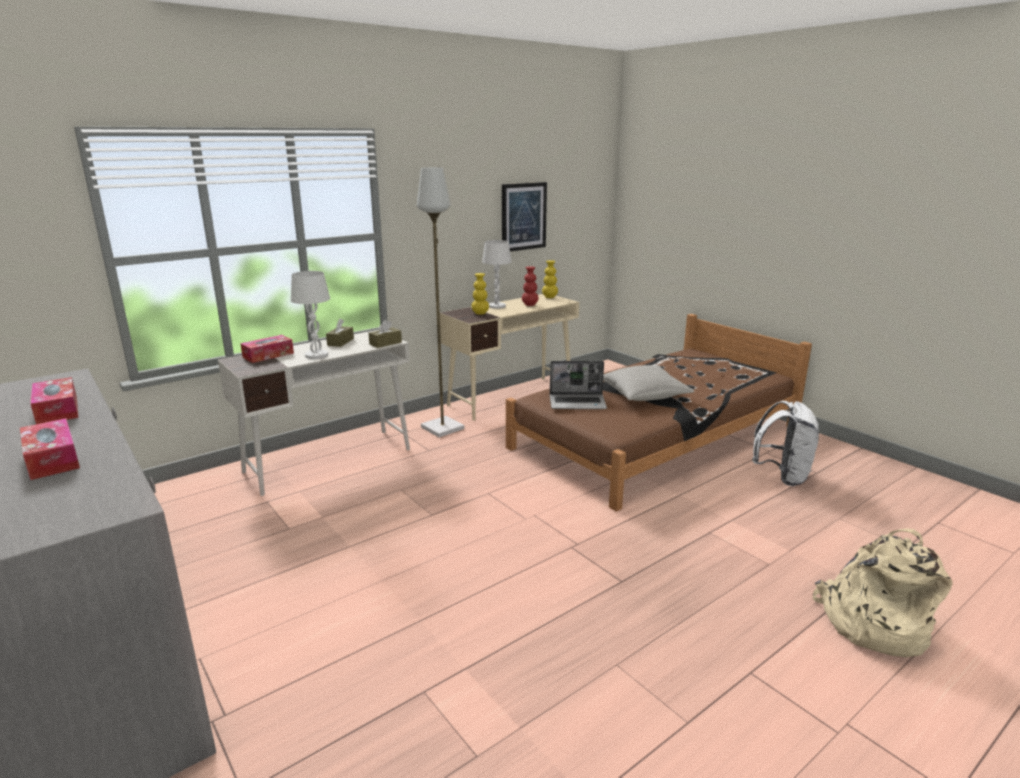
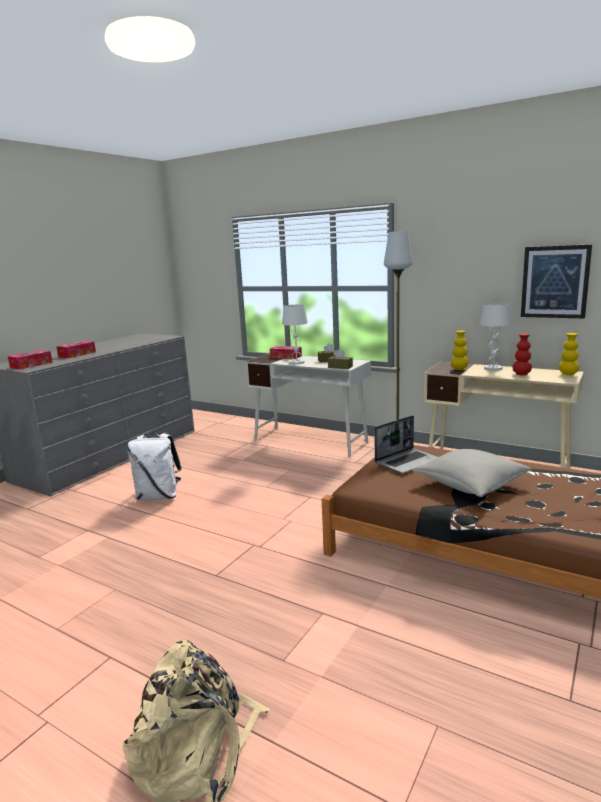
camera: 70 degrees right, 5 degrees down
(57, 410) = (129, 344): tissue box -> tissue box (31, 365)
(578, 403) = (407, 462): laptop -> laptop turned 105 degrees counterclockwise
(782, 476) = (516, 662): white backpack -> white backpack (159, 496)

